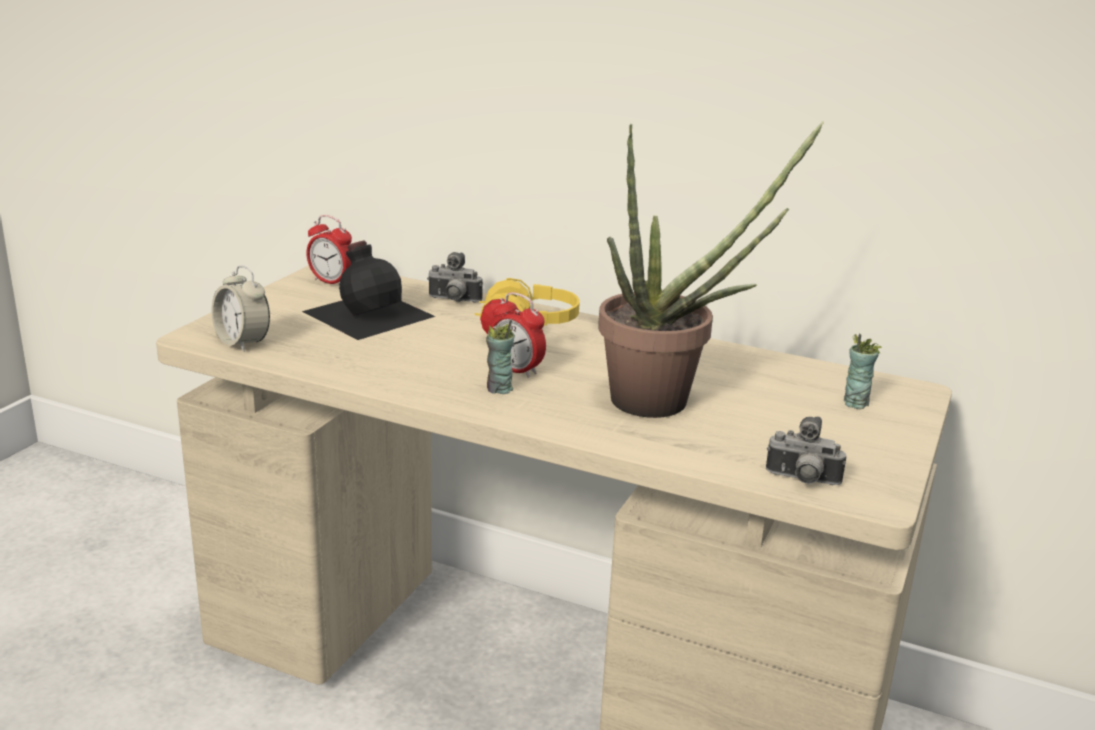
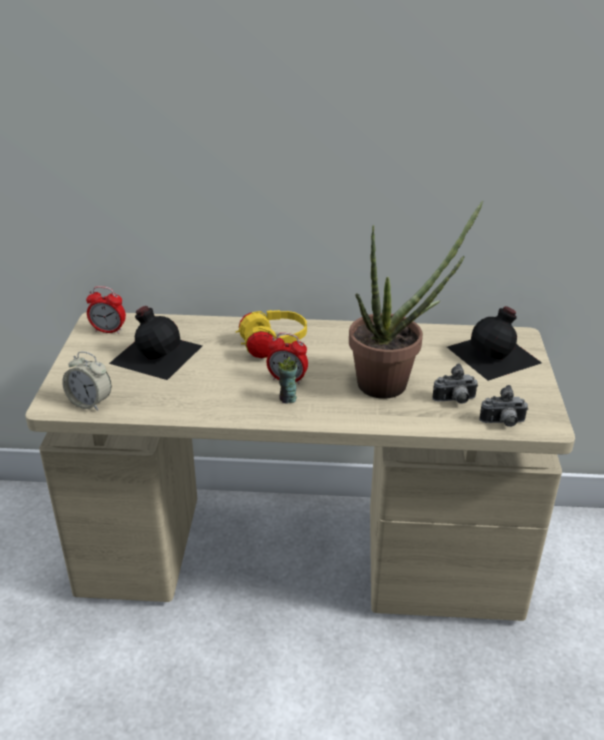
camera: 20 degrees left, 10 degrees up
(453, 301) = (204, 328): camera -> camera (455, 401)
(855, 403) = (495, 355): cup -> black bottle

